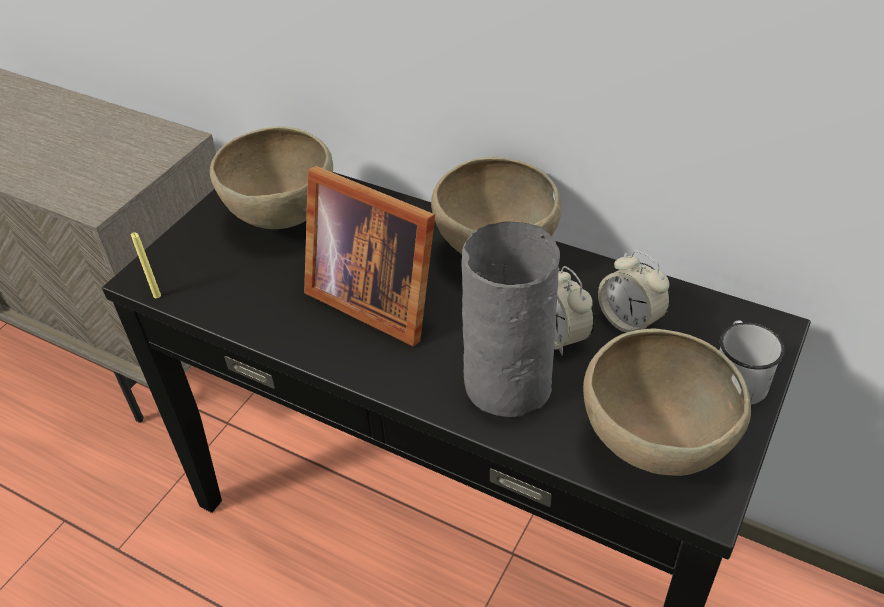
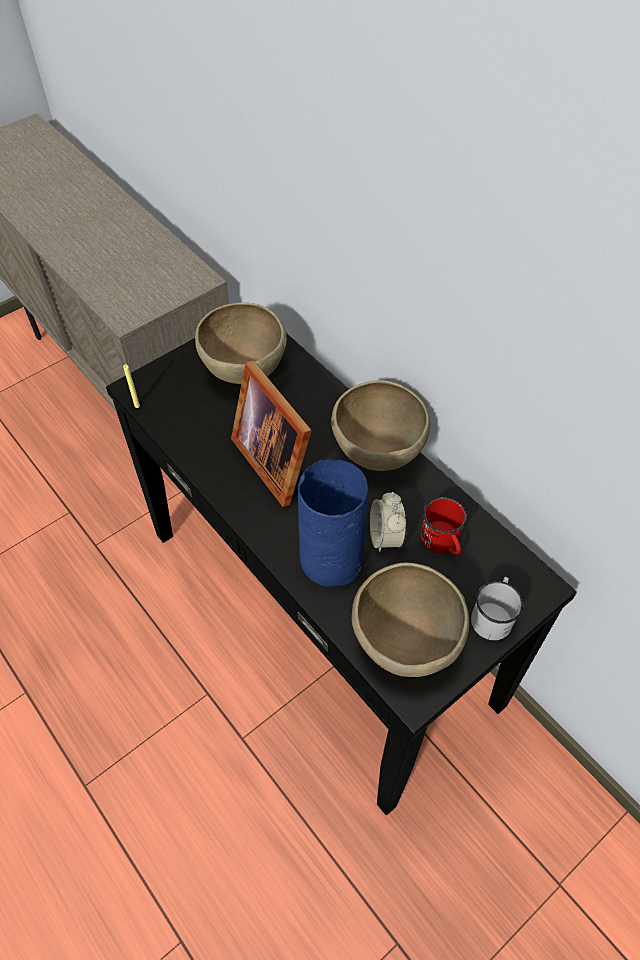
camera: 20 degrees right, 10 degrees up
(507, 382) = (332, 557): grey vase -> blue vase
(630, 321) = (442, 542): alarm clock -> red mug

